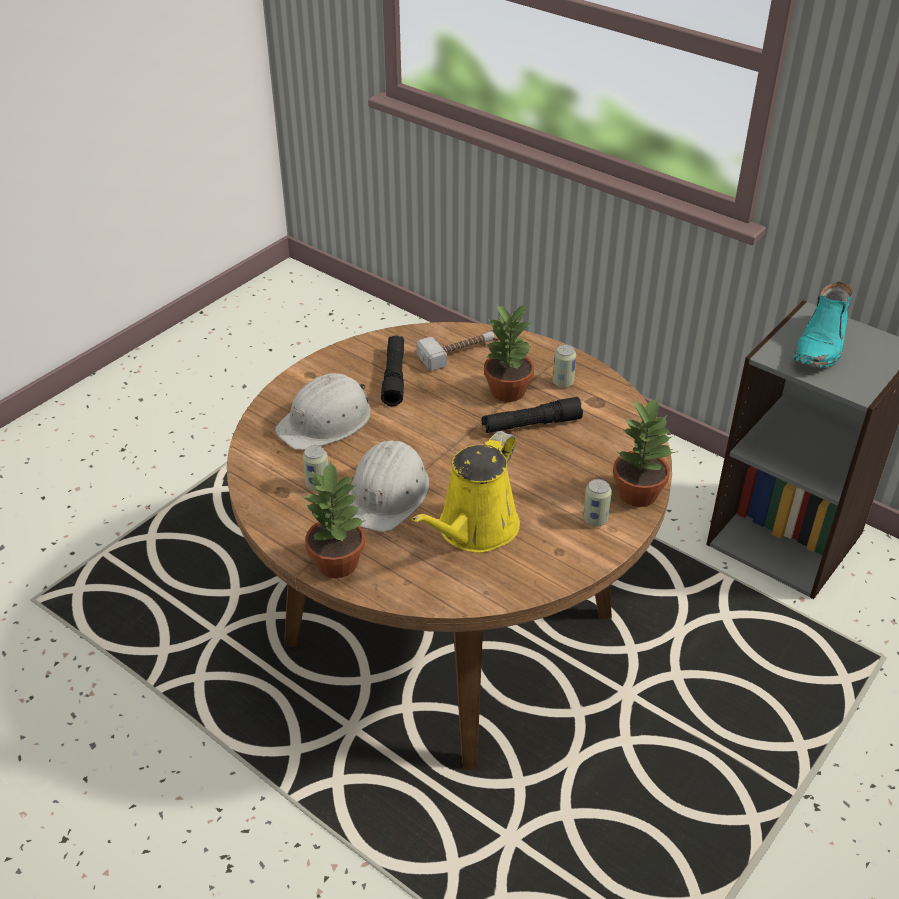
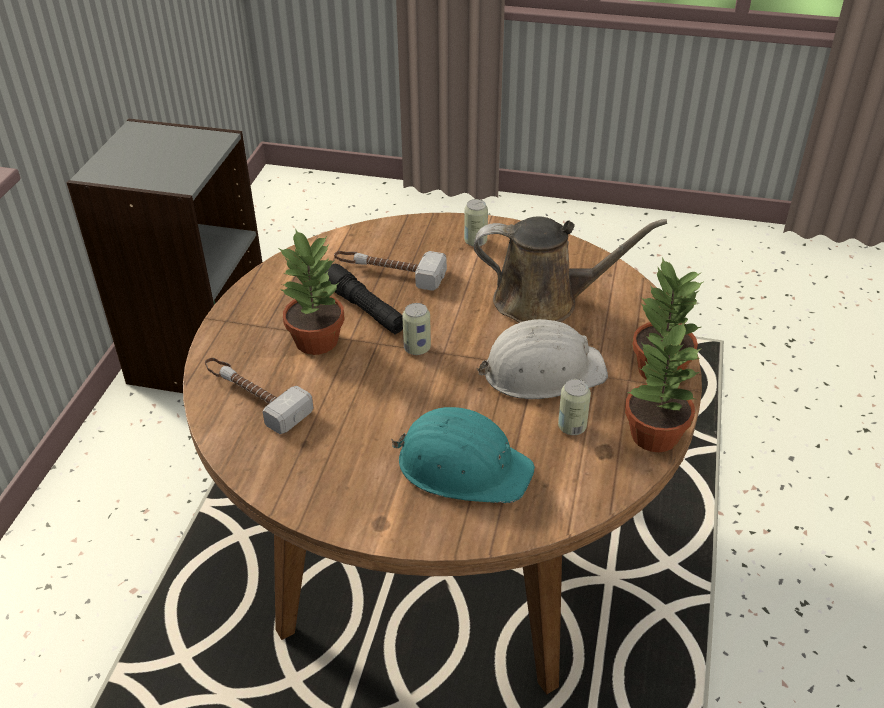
camera: 115 degrees left, 0 degrees up
(326, 421) = (463, 466): white hard hat -> turquoise hard hat
(394, 376) = (340, 439): black flashlight -> none
(474, 530) = (544, 301): yellow watering can -> brown watering can
(563, 382) = (279, 307): can -> can (417, 348)
(577, 451) = (389, 272): none -> hammer
(637, 492) = (423, 228): potted plant -> potted plant (653, 435)
(821, 345) = (150, 163): turquoise boot -> none

